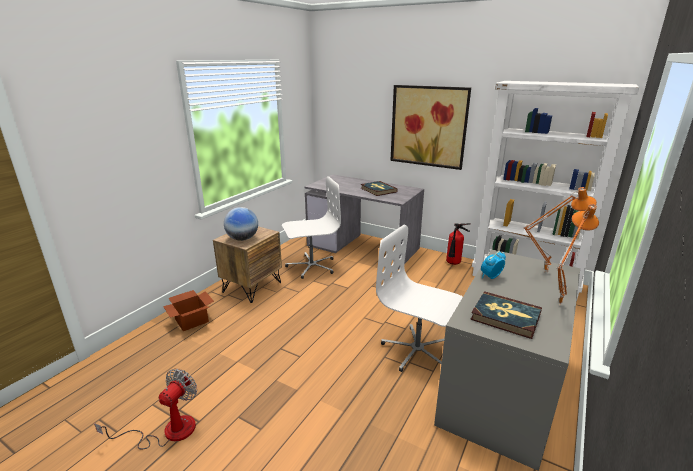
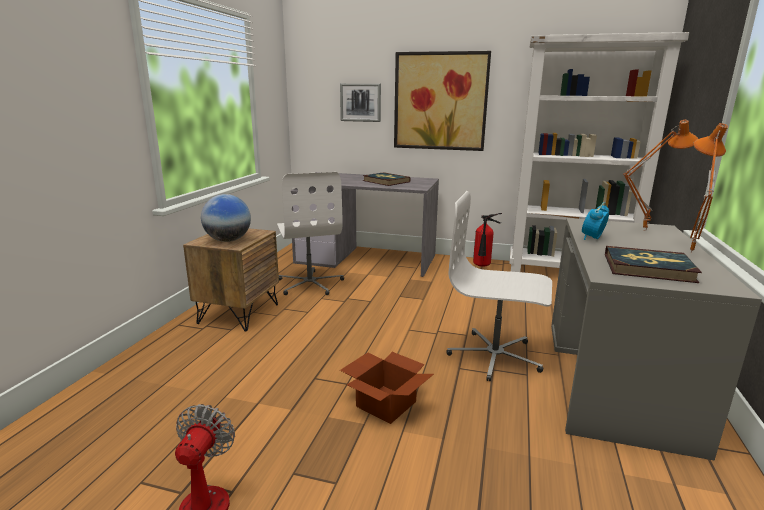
camera: 15 degrees left, 5 degrees down
(192, 320) = (163, 361): cardboard box -> cardboard box (385, 403)
(311, 266) = (310, 283): white office chair -> white office chair turned 105 degrees clockwise
(367, 123) = (360, 102): none -> picture

